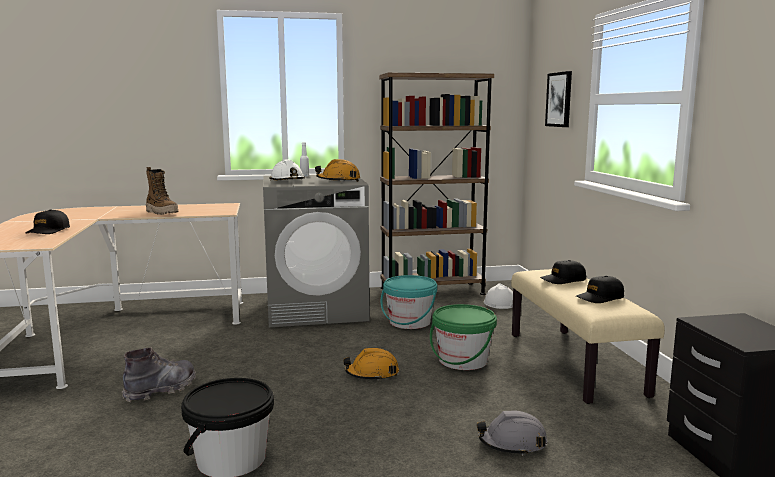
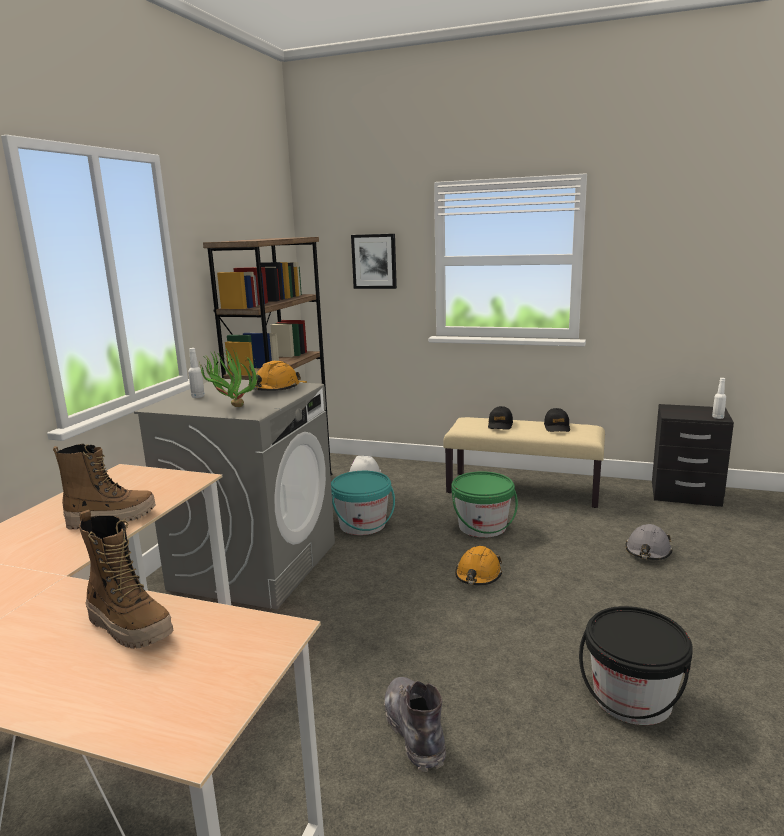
camera: 60 degrees left, 5 degrees up
(48, 231) = (130, 627): black cap -> boot
(287, 181) = (231, 406): white hard hat -> potted plant
(746, 342) = (717, 417): none -> white bottle

